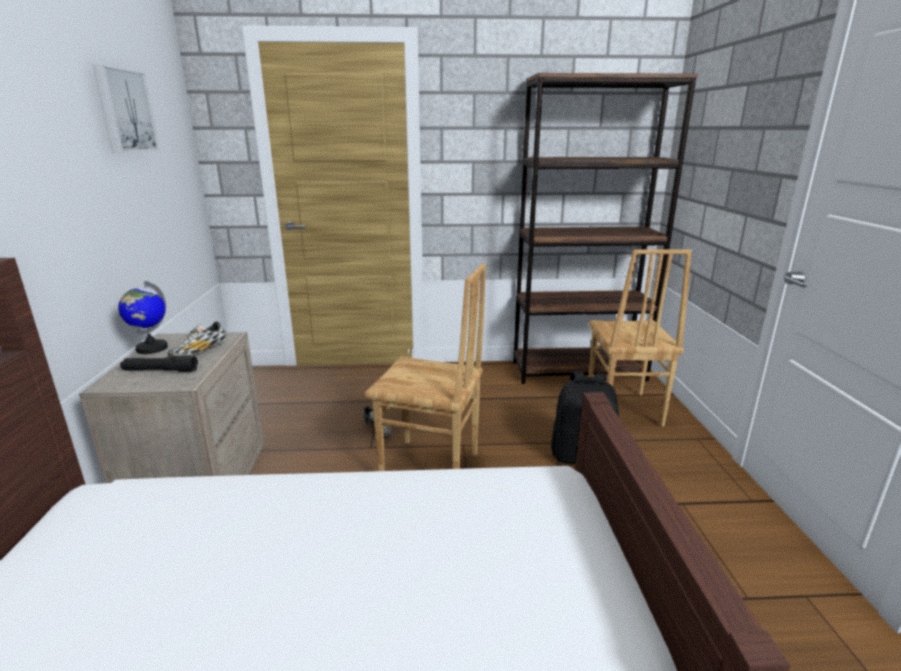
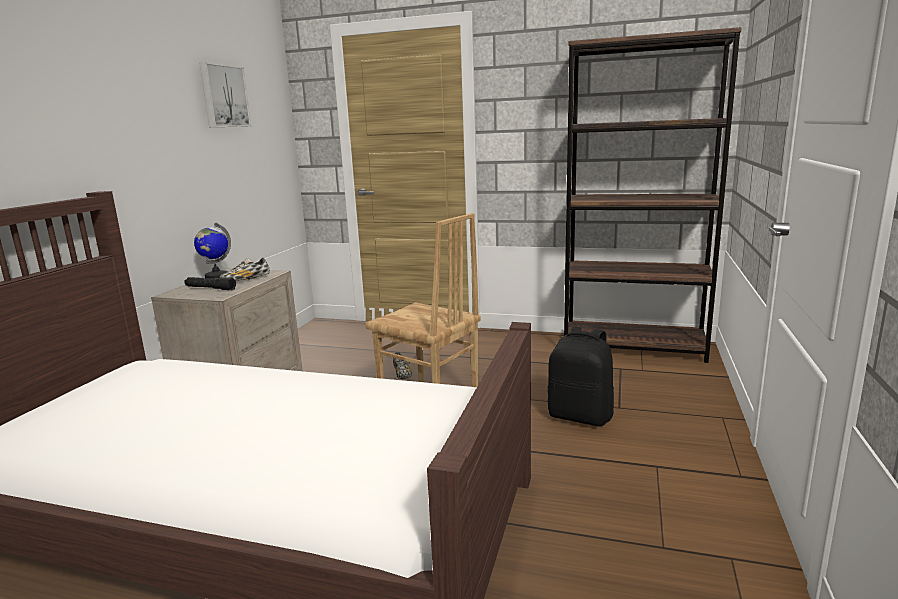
camera: 20 degrees right, 5 degrees down
(622, 409) = (655, 384): brown chair -> none

